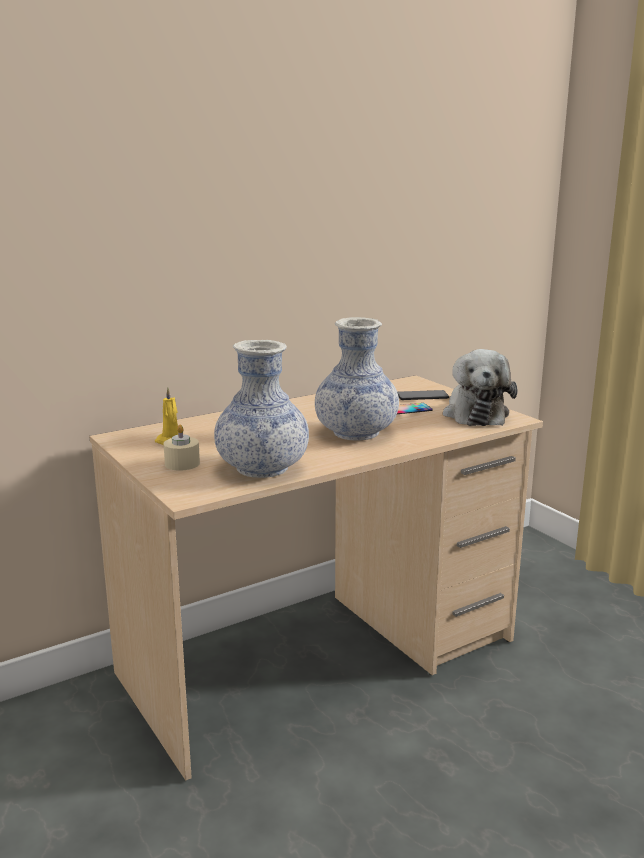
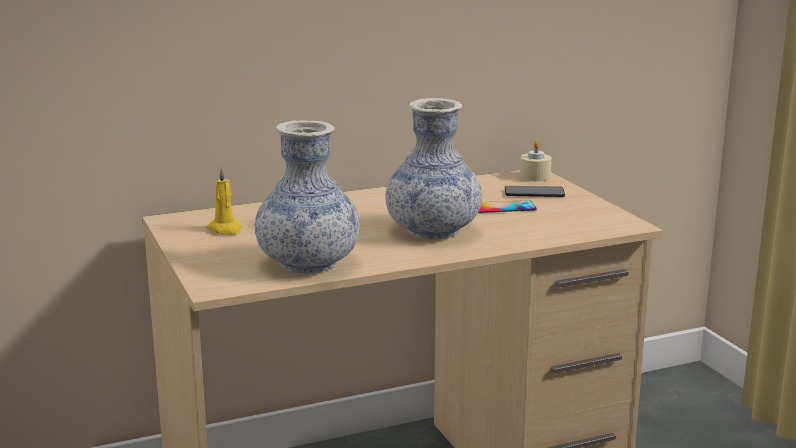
camera: 10 degrees right, 0 degrees up
(182, 464) = (225, 253): beige candle -> beige candle (535, 177)
(475, 414) = (585, 216): plush toy -> none

